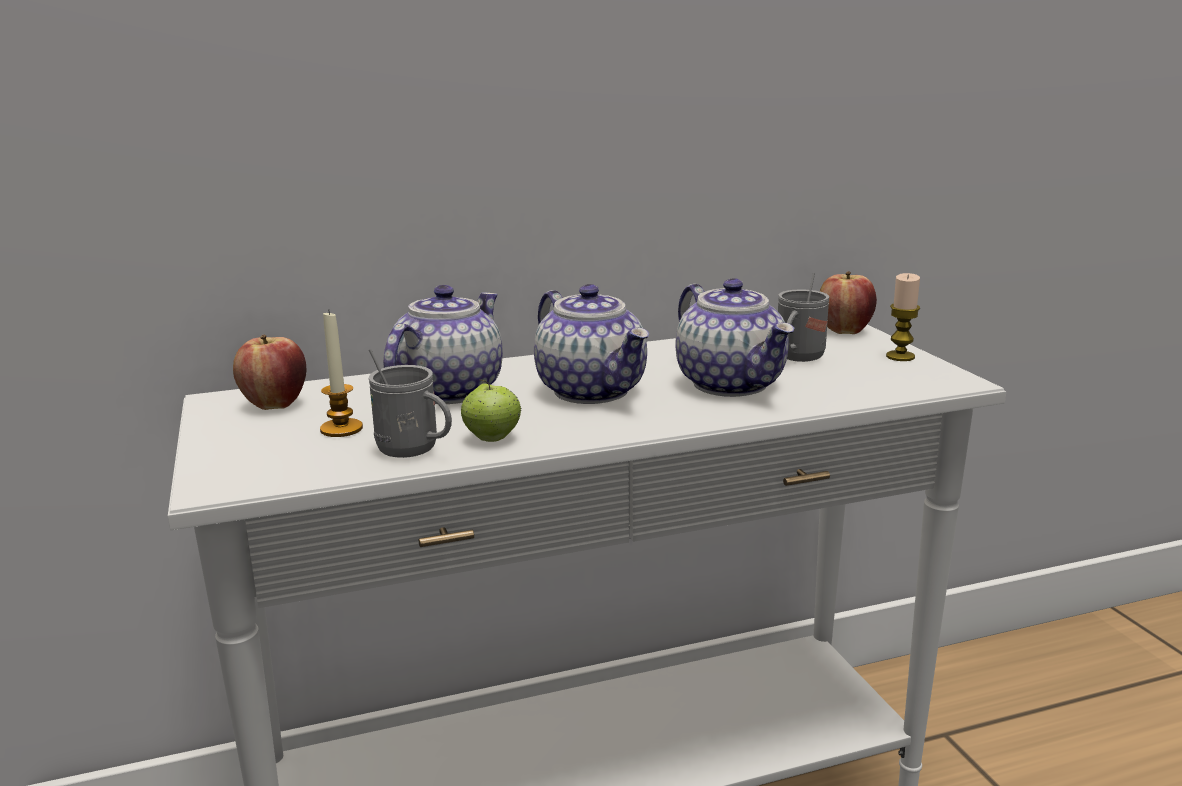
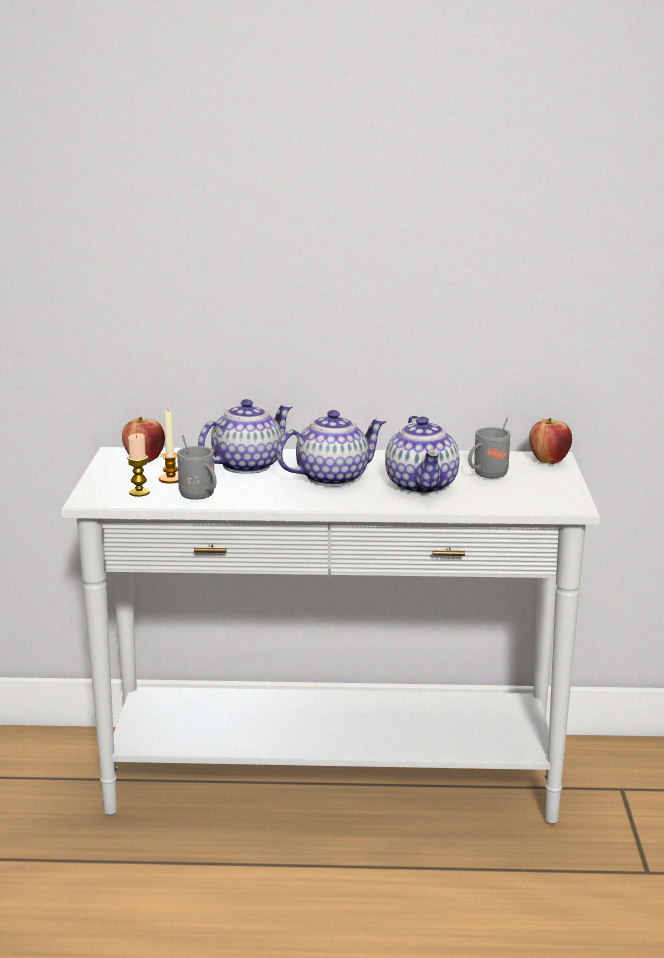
camera: 20 degrees right, 0 degrees up
(492, 439) = (247, 496): apple -> none
(593, 391) = (332, 478): teapot -> teapot turned 105 degrees counterclockwise
(900, 357) = (560, 484): candle -> candle (139, 493)

